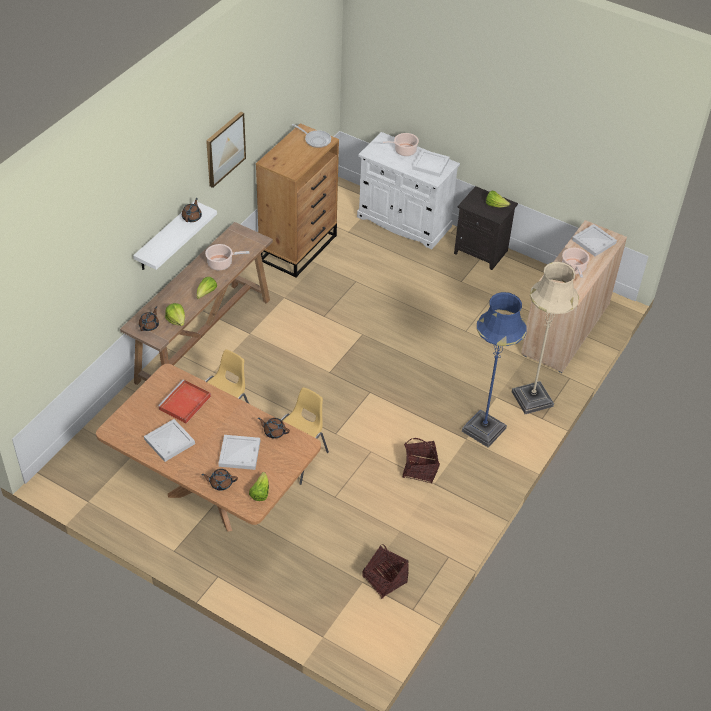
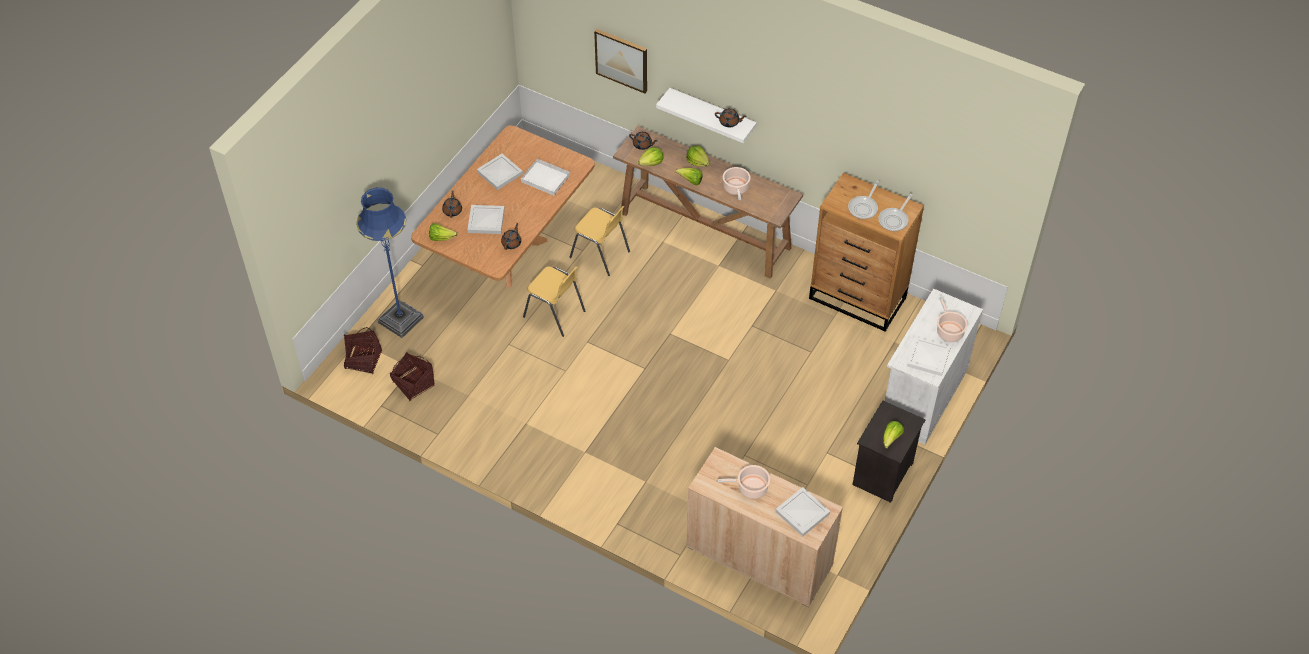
camera: 90 degrees right, 5 degrees up
(181, 287) = (697, 161): none -> lettuce
(184, 403) = (544, 178): red tray -> white tray
(225, 149) = (808, 120): picture -> picture (622, 60)
(300, 155) = (864, 207): none -> frying pan
(420, 470) = (543, 411): basket -> basket (363, 360)
(484, 430) = (598, 468): blue floor lamp -> blue floor lamp (400, 320)
(532, 399) = (645, 515): beige floor lamp -> none

